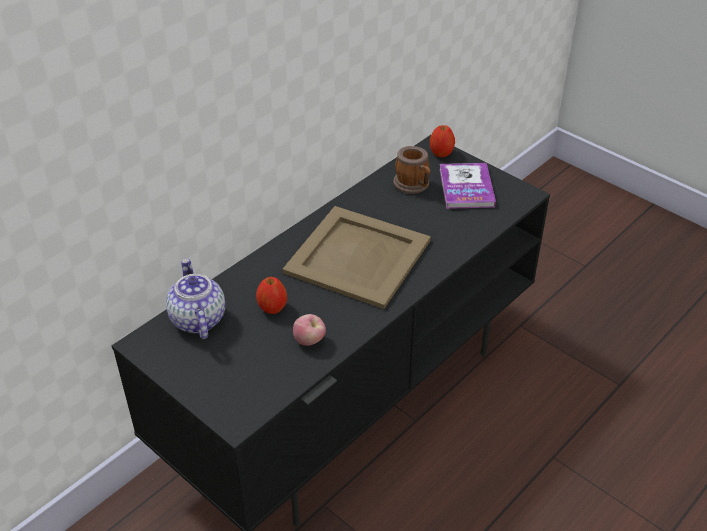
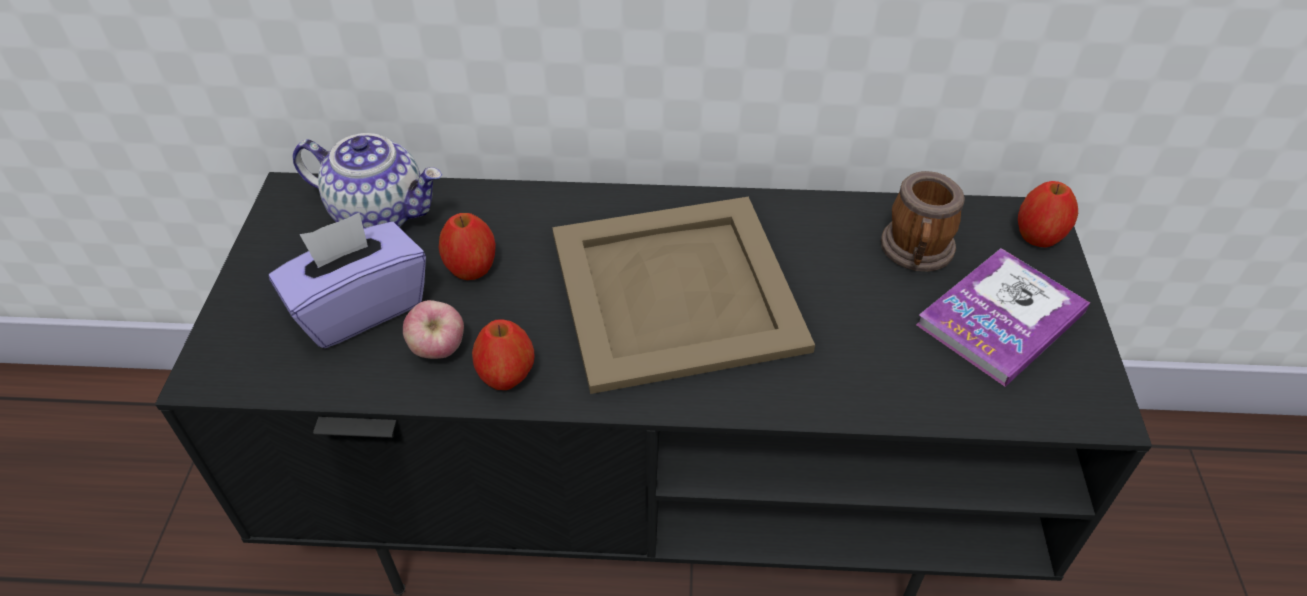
camera: 50 degrees right, 5 degrees up
(197, 319) = (380, 212): teapot -> teapot turned 75 degrees clockwise
(253, 353) = (360, 307): none -> purple tissue box
(348, 328) = (506, 377): none -> apple

